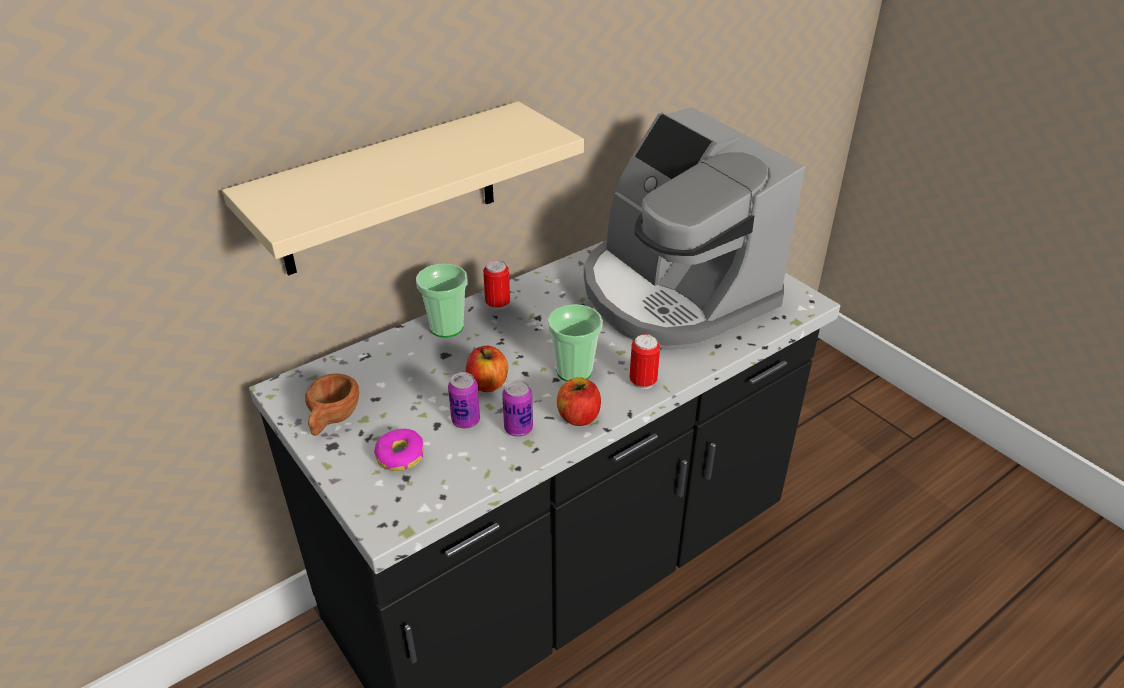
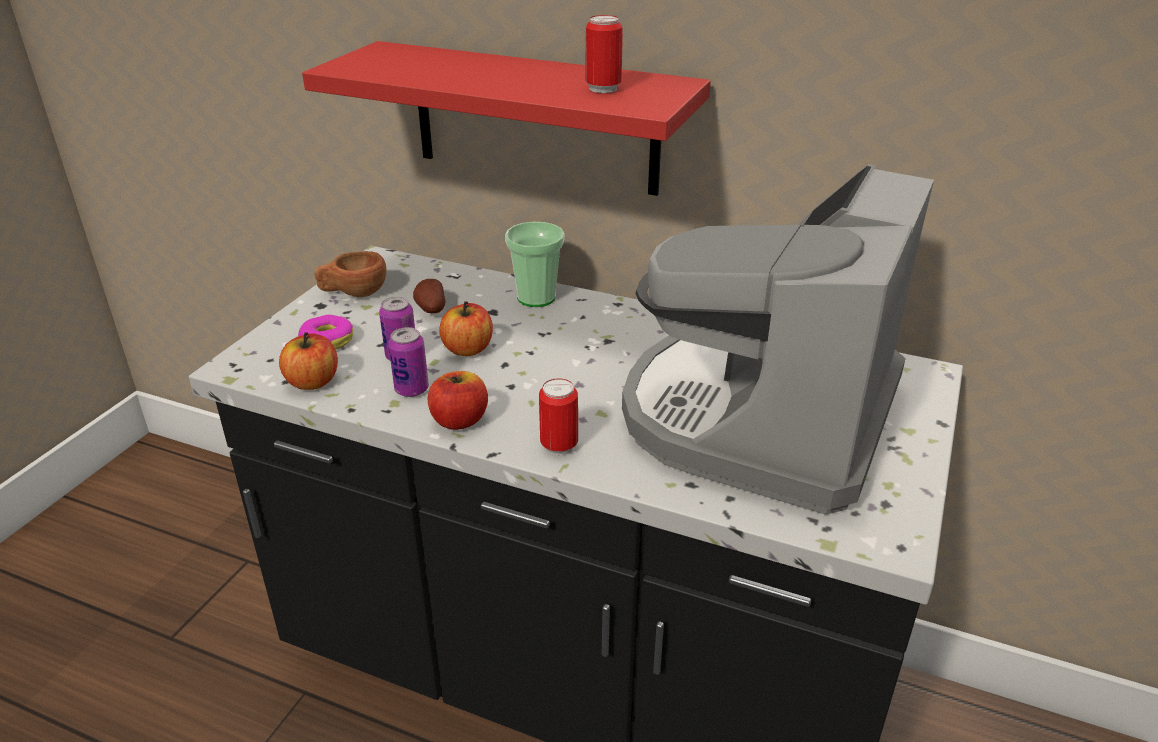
camera: 60 degrees right, 5 degrees down
(389, 189) = (534, 118): beige shelf -> red shelf
(407, 385) = (430, 309): none -> potato
(459, 480) = (313, 382): none -> apple
(498, 304) = (604, 311): can -> can (603, 88)
(574, 371) = (535, 393): cup -> none

